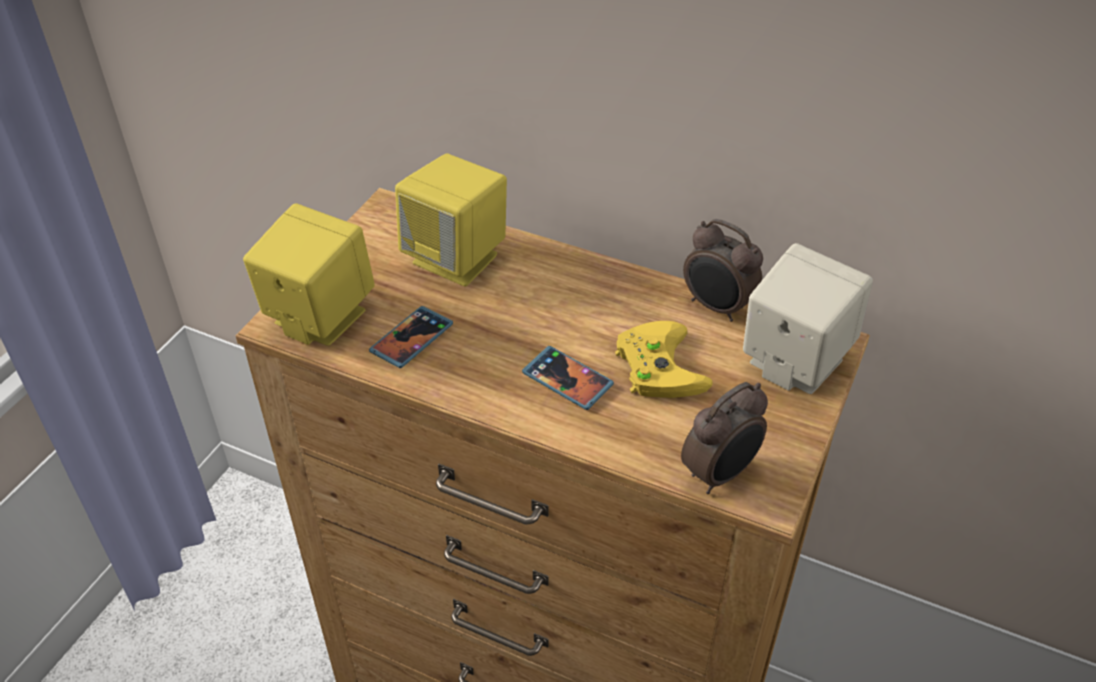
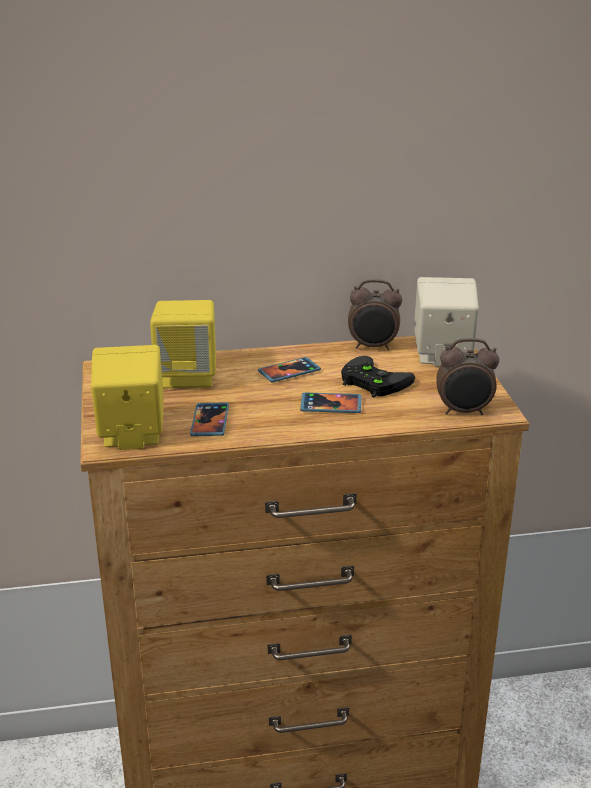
camera: 35 degrees left, 15 degrees down
(574, 303) = (289, 372): none -> phone
(656, 364) = (371, 381): yellow game controller -> black game controller
(720, 474) = (464, 411): alarm clock -> alarm clock turned 75 degrees clockwise

